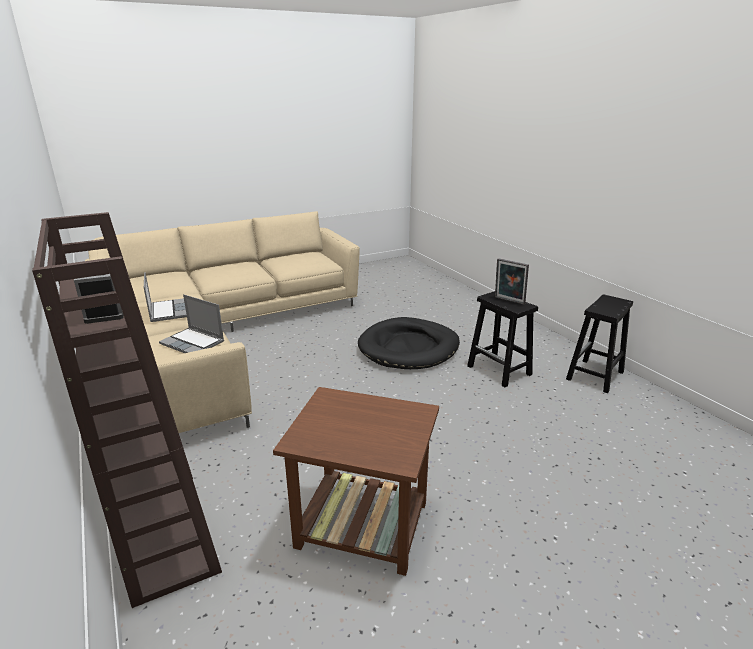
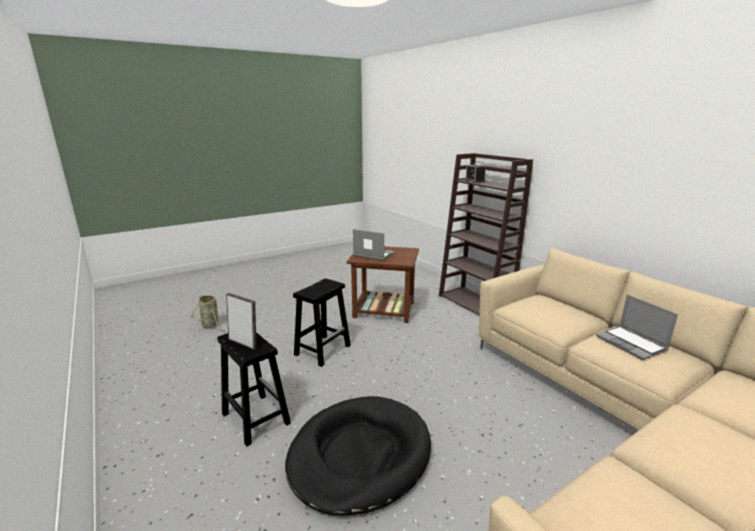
camera: 175 degrees right, 5 degrees down
(193, 343) = (544, 311): laptop -> laptop (373, 255)
(595, 376) = (150, 416): black stool -> black stool (323, 350)
(674, 496) = (211, 326): none -> basket

